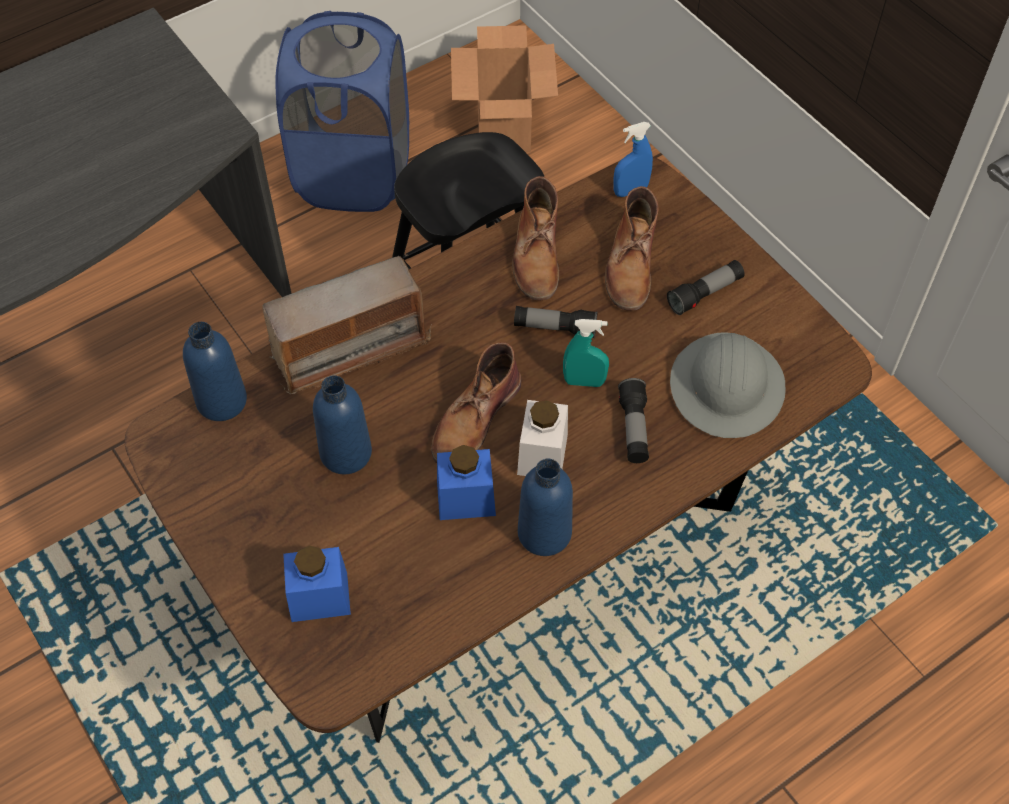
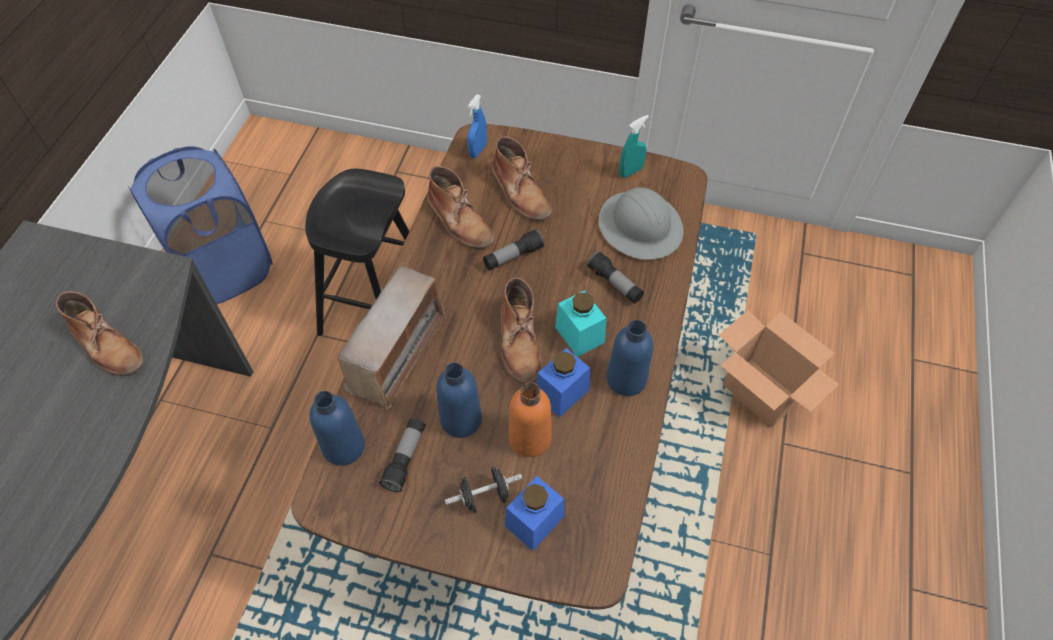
camera: 40 degrees left, 0 degrees up
(119, 171) = (107, 346): none -> brown boot
(297, 540) = (484, 496): none -> black dumbbell
(391, 518) = (530, 438): none -> orange bottle
(504, 127) = (299, 184): cardboard box -> cardboard box (762, 393)
(542, 454) = (579, 334): white jar -> turquoise jar
(584, 382) = (561, 276): turquoise spray bottle -> turquoise spray bottle (630, 172)
(705, 294) = (577, 183): flashlight -> flashlight (405, 459)

